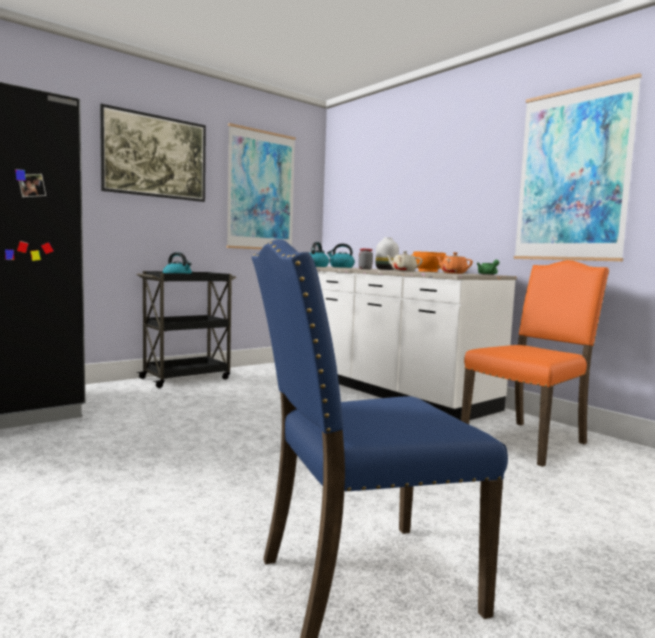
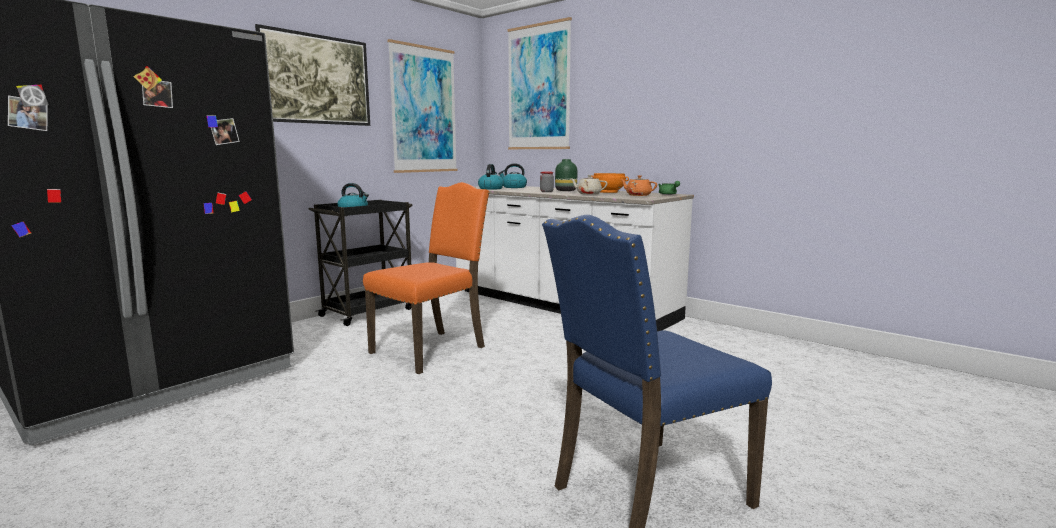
camera: 10 degrees left, 5 degrees up
(386, 269) = (566, 191): white vase -> green vase
(528, 440) = (717, 347): orange chair -> orange chair (431, 350)
(572, 175) = (744, 100): picture -> picture (538, 88)

